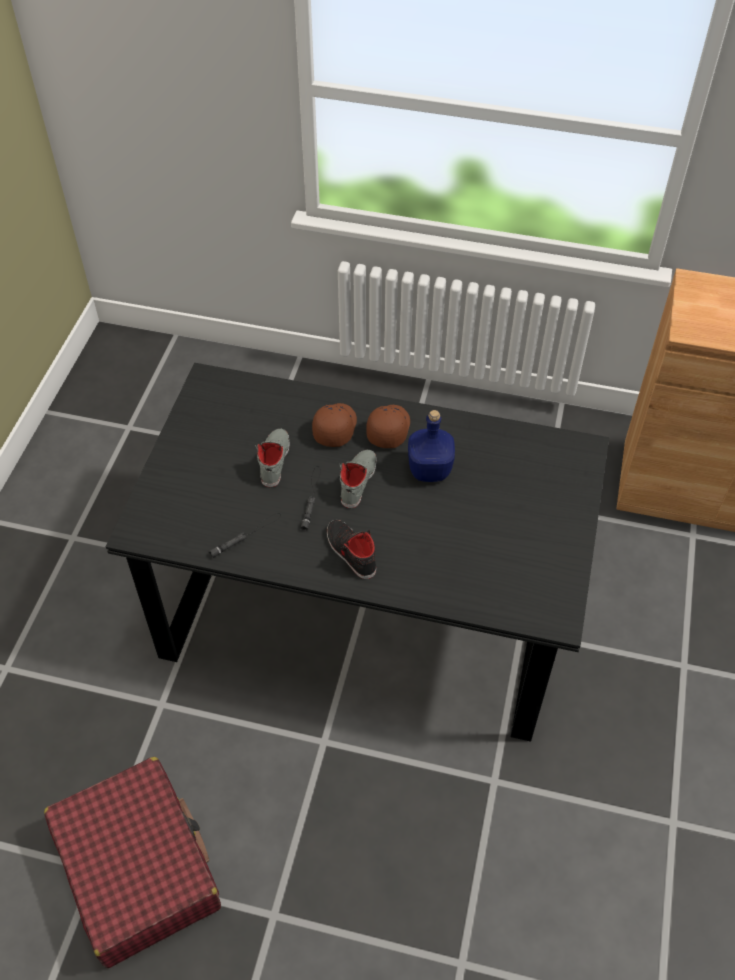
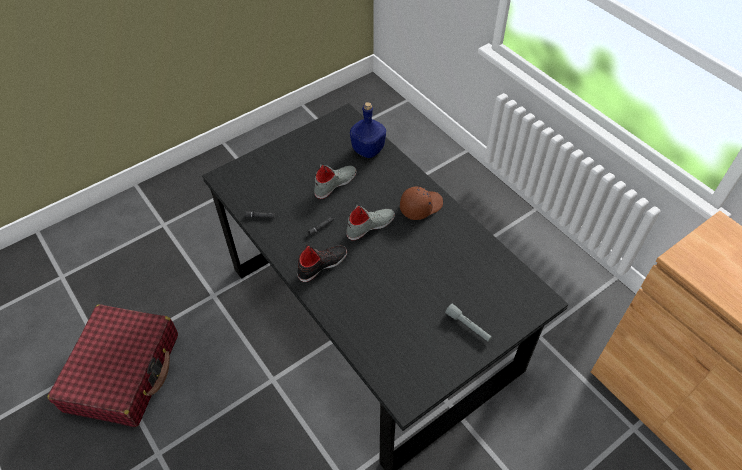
camera: 40 degrees right, 0 degrees up
(334, 428) = (389, 186): brown cap -> none
(350, 552) = (322, 264): black shoe -> black shoe turned 45 degrees clockwise
(430, 471) = (420, 248): blue bottle -> blue bottle (367, 150)
(546, 516) = (468, 326): none -> grey flashlight

